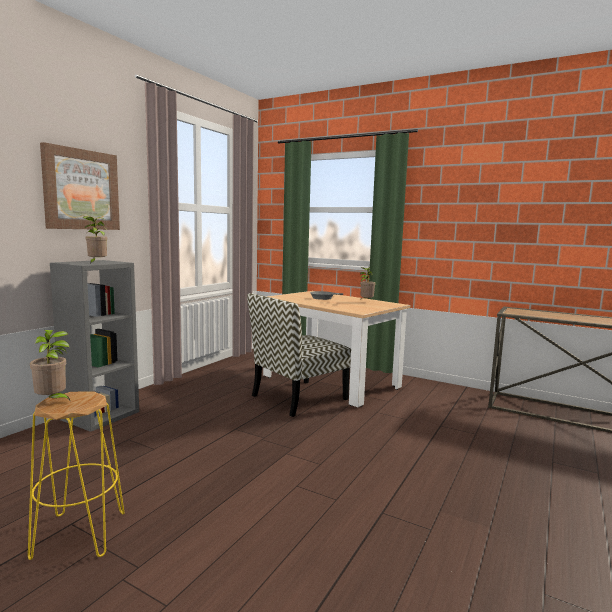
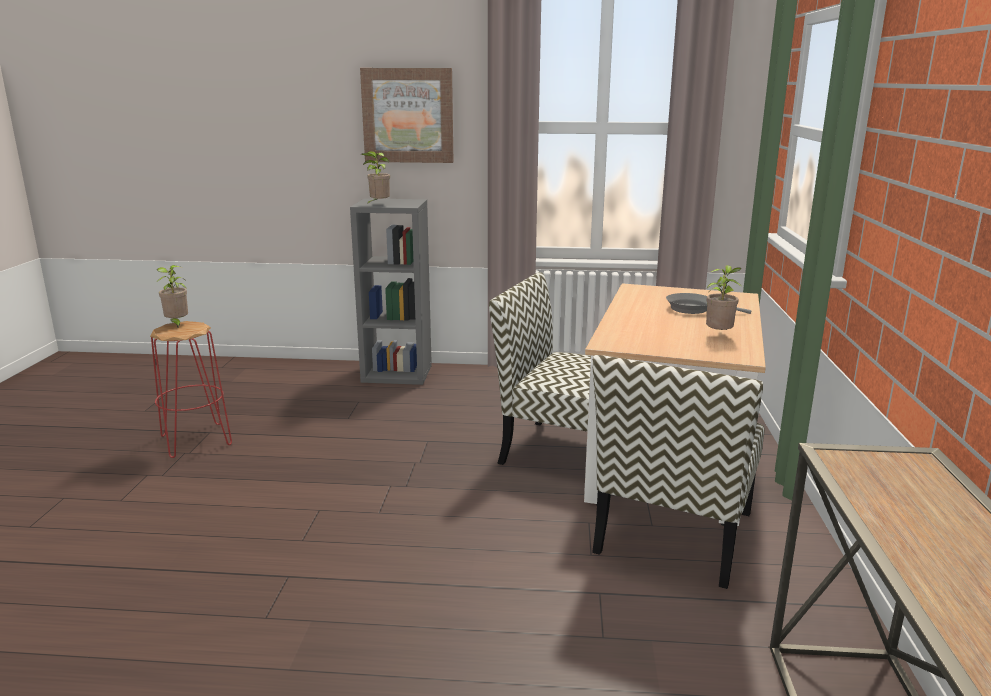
camera: 65 degrees right, 10 degrees up
(79, 535) = (195, 440): yellow stool -> red stool
(399, 399) = (674, 534): none -> chair

